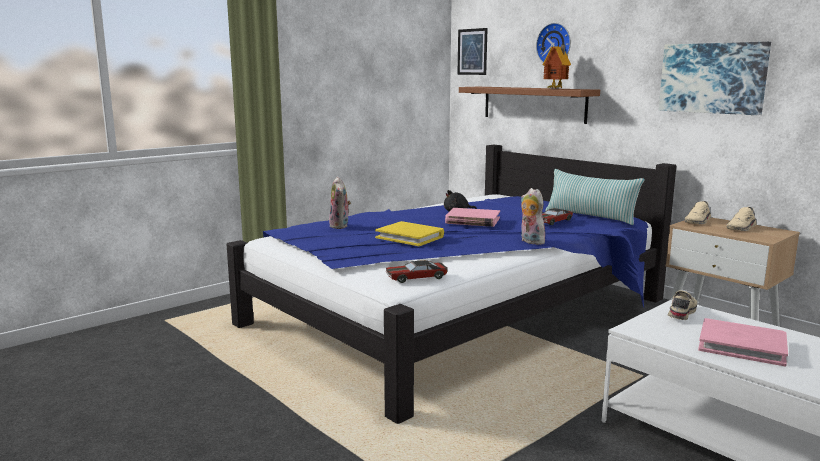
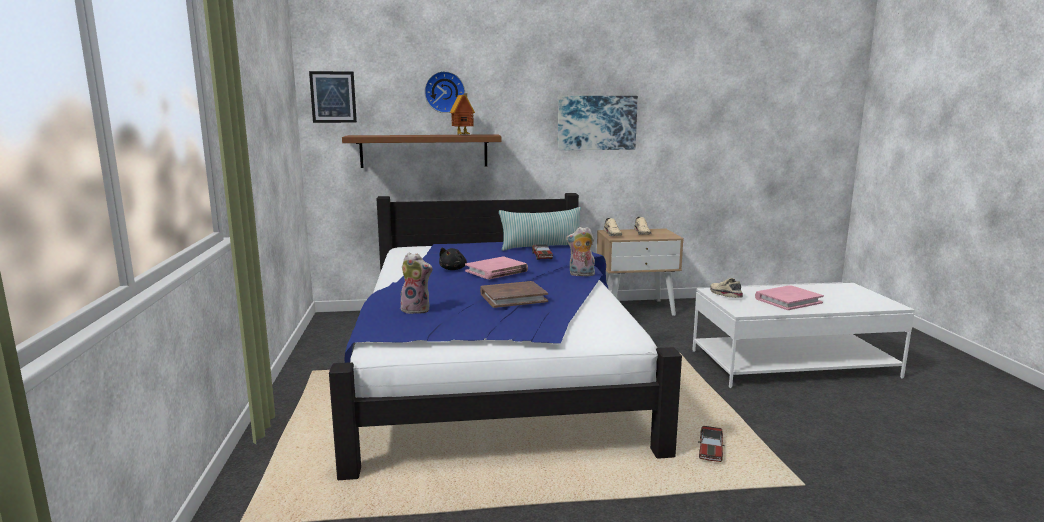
camera: 55 degrees left, 0 degrees up
(410, 237) = (513, 298): yellow book -> brown book
(416, 277) = (616, 325): toy car -> toy car (710, 449)

